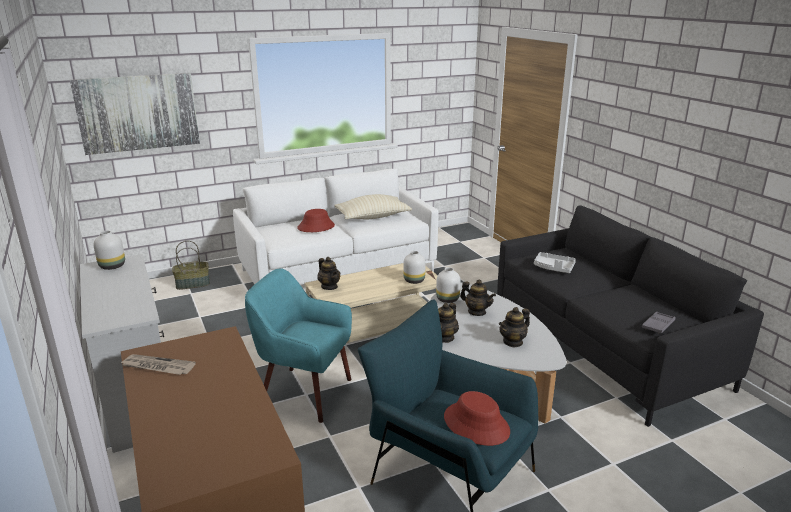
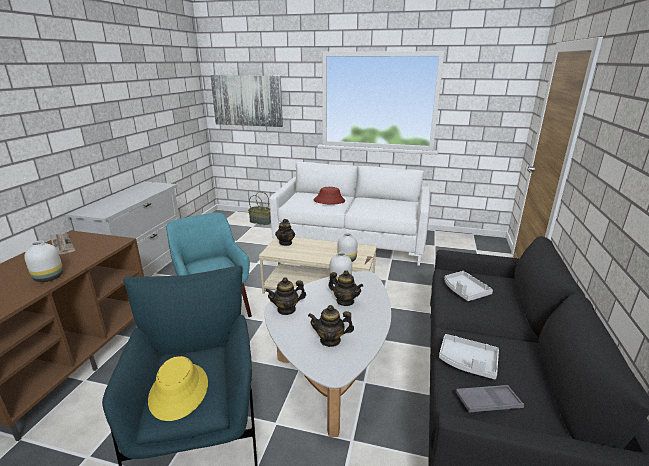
camera: 40 degrees right, 0 degrees up
(111, 266) = (151, 186): white vase -> white vase (48, 277)
(372, 217) = (378, 204): beige pillow -> none
(476, 312) = (345, 301): teapot -> teapot turned 45 degrees counterclockwise
(476, 424) = (179, 391): red hat -> yellow hat
(620, 310) = (467, 362): none -> grey tray

